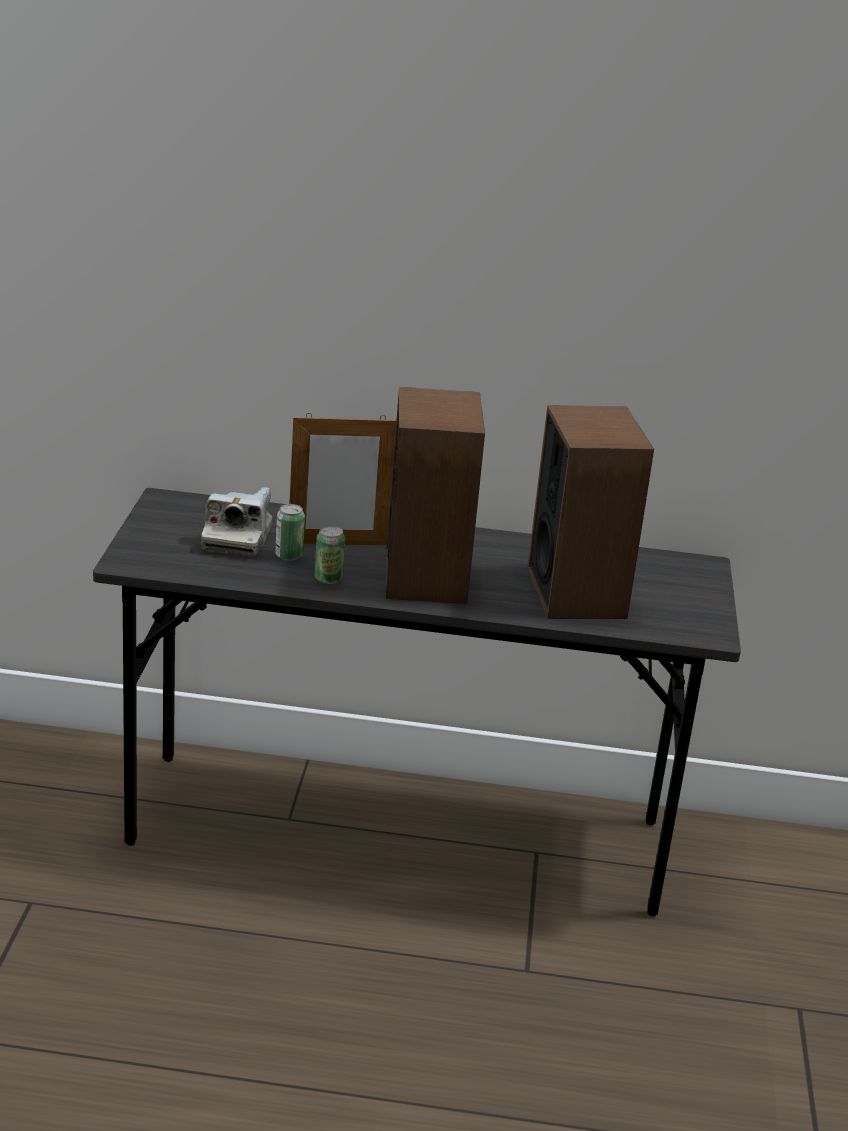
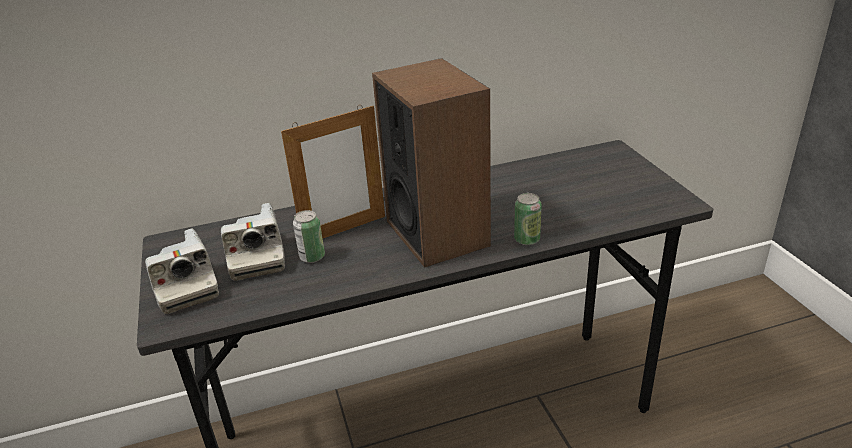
camera: 20 degrees left, 5 degrees up
(158, 541) = (185, 287): none -> camera
(328, 579) = (362, 266): can -> can (527, 240)
(577, 593) = (557, 204): speaker -> none

